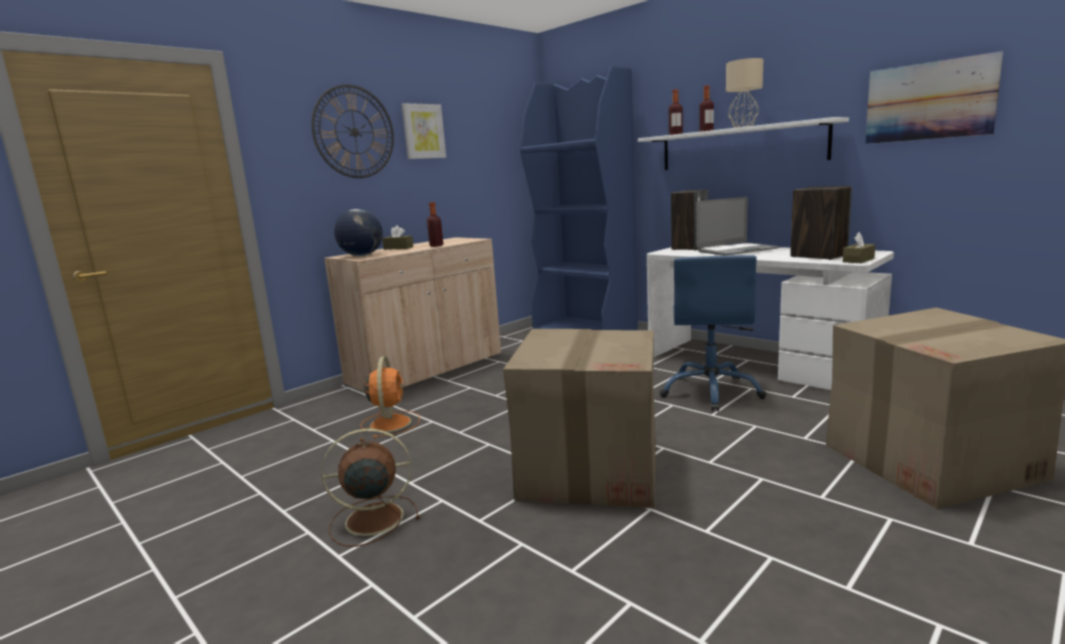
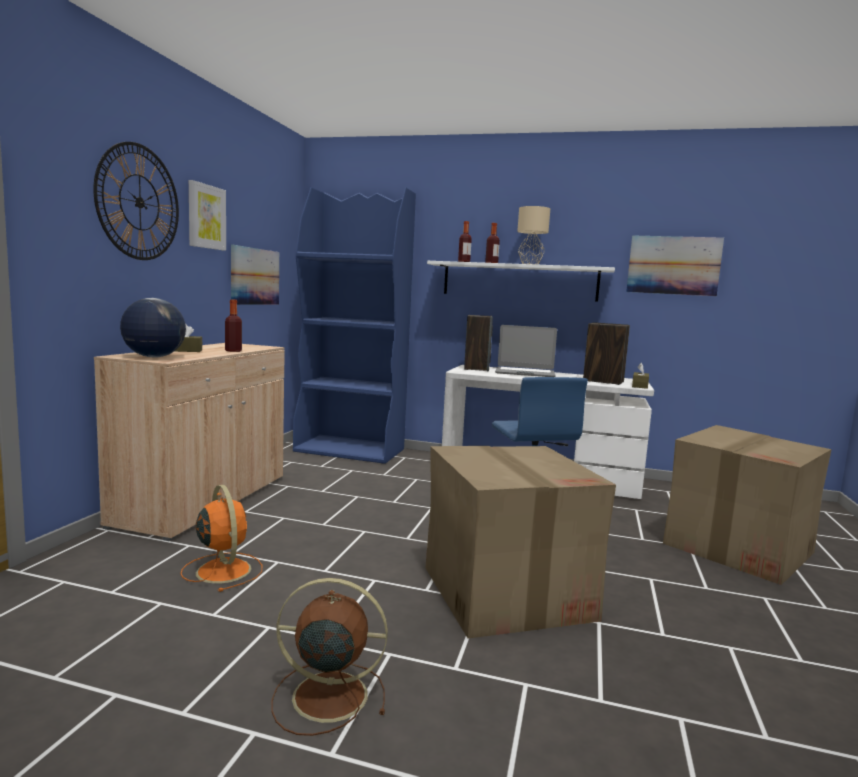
camera: 30 degrees left, 5 degrees down
(371, 519) = (326, 696): brown fan -> brown fan turned 45 degrees clockwise
(484, 175) = (255, 276): none -> picture
(736, 250) = (525, 373): laptop -> laptop turned 60 degrees clockwise

